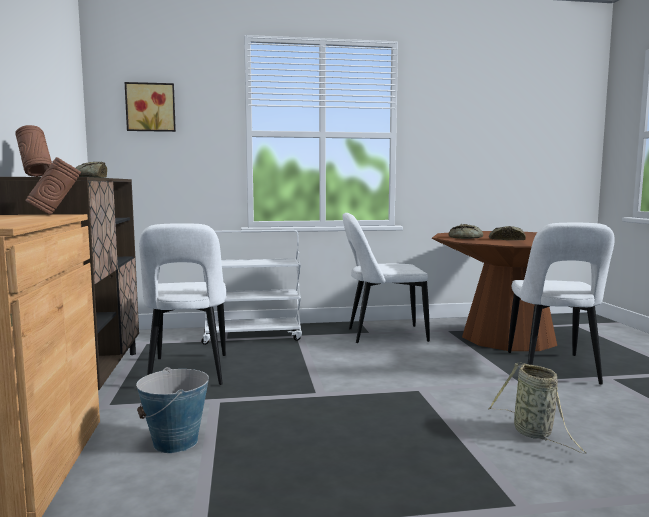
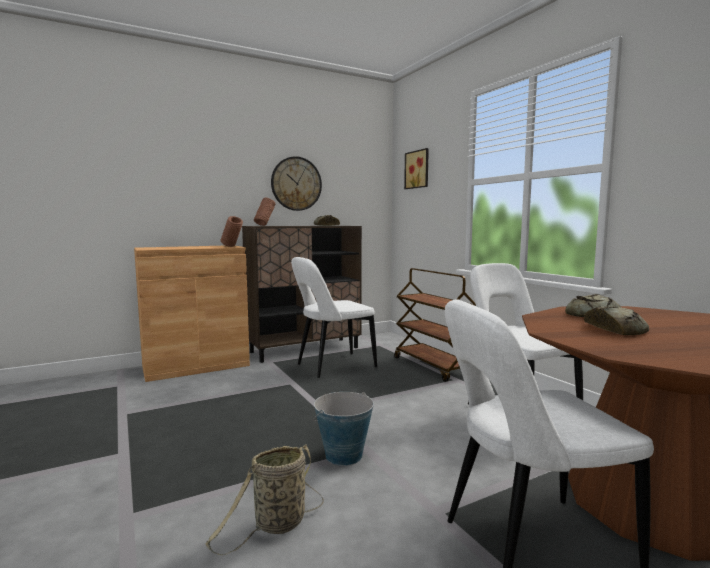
camera: 70 degrees right, 0 degrees up
(30, 105) = (296, 184): none -> wall clock
(175, 442) = (227, 386): bucket -> bucket (343, 455)
(253, 336) = (433, 366): white cart -> brown cart

